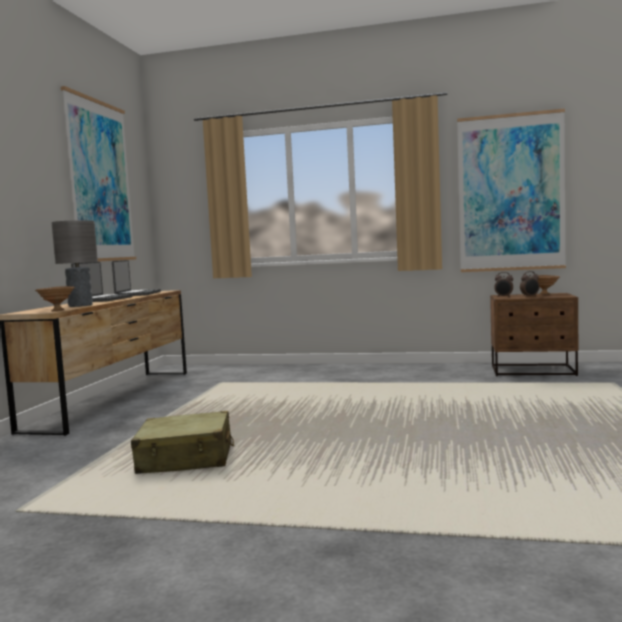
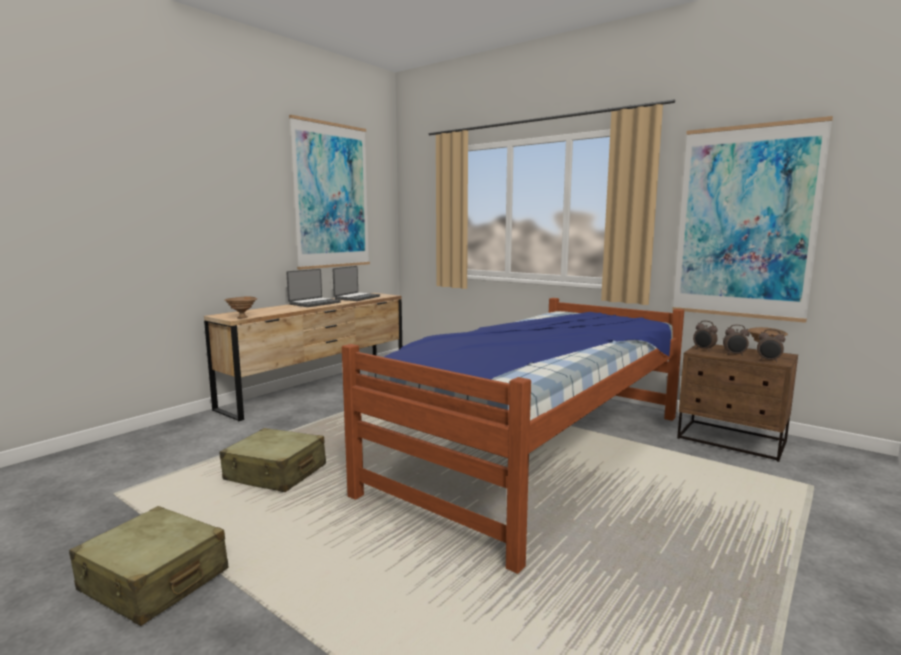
camera: 25 degrees right, 5 degrees up
(80, 305) = (274, 312): grey table lamp -> none
(197, 547) = (153, 581): none -> beige suitcase
(404, 400) = (536, 450): none -> bed
(558, 296) = (768, 360): none -> alarm clock

